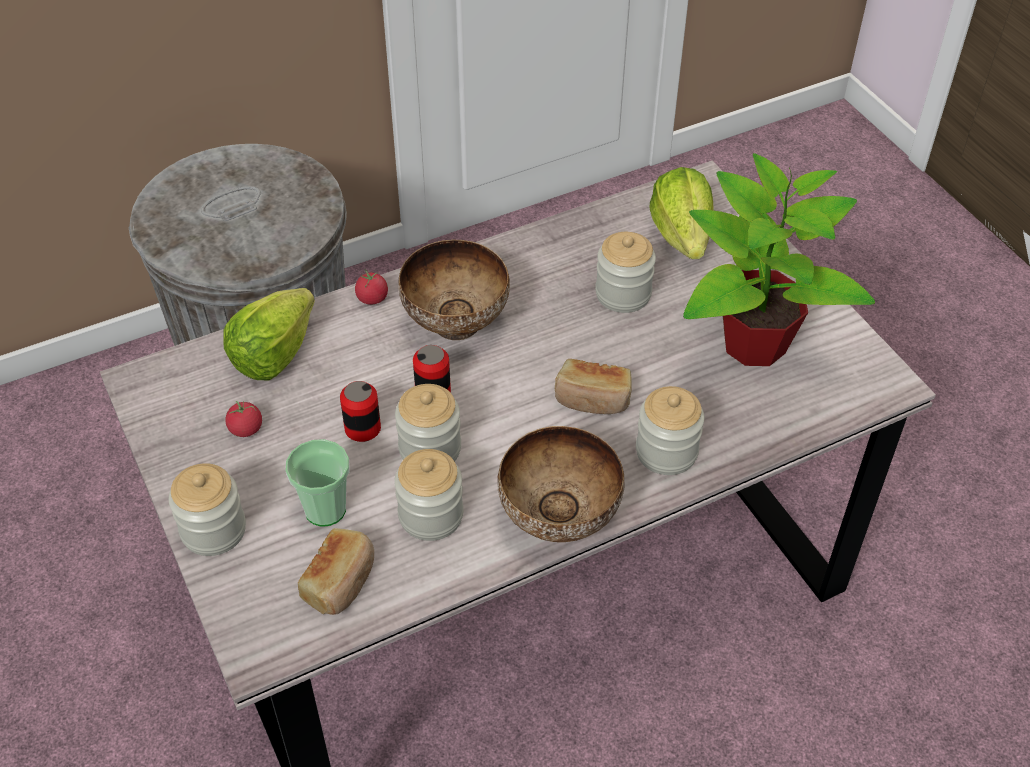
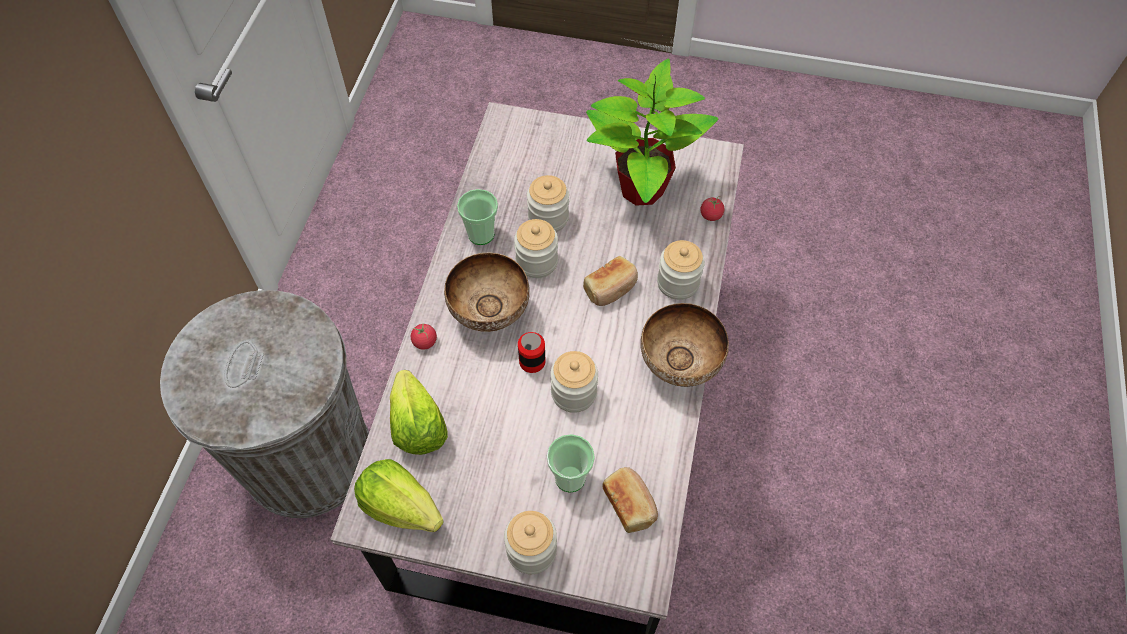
camera: 50 degrees left, 10 degrees up
(246, 429) = (466, 481): tomato -> tomato (711, 215)
(362, 428) = (526, 417): can -> none
(431, 515) = (622, 425): jar -> jar (537, 261)
(542, 258) = (481, 234): none -> cup
(682, 236) = (532, 159): lettuce -> lettuce (401, 506)

